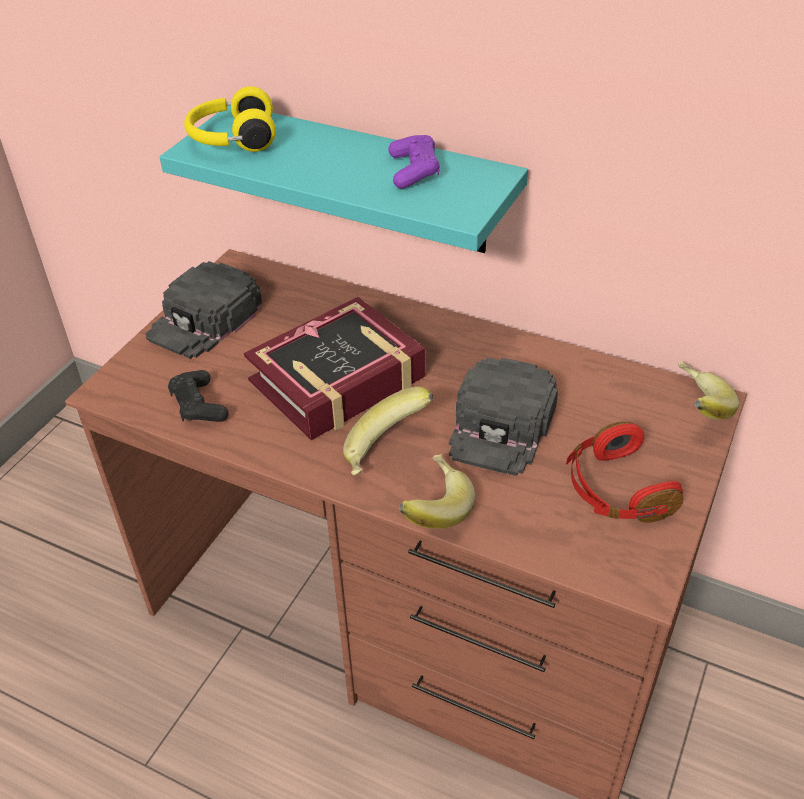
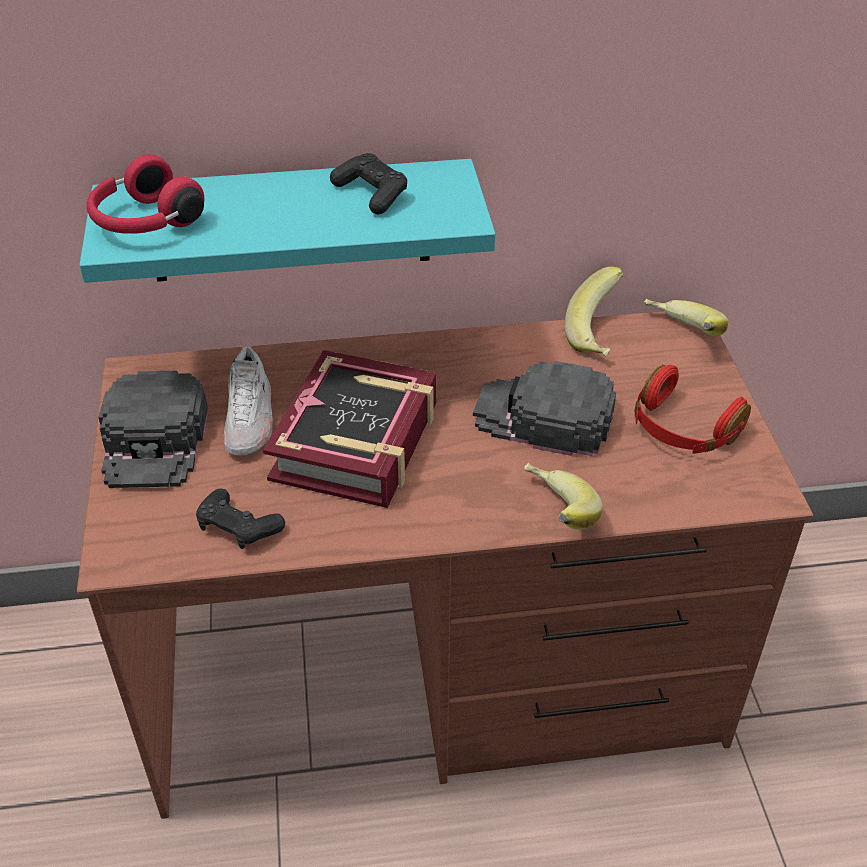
camera: 35 degrees left, 0 degrees up
(232, 140) = (145, 222): yellow headphones -> red headphones
(279, 332) = (250, 420): none -> white shoe
(387, 452) = (468, 485): banana -> banana (600, 335)
(414, 171) = (371, 193): purple game controller -> black game controller
(502, 425) = (544, 417): black cap -> black cap turned 120 degrees clockwise

